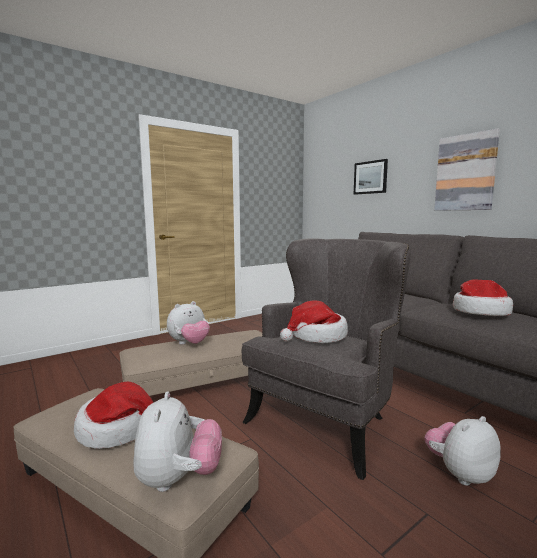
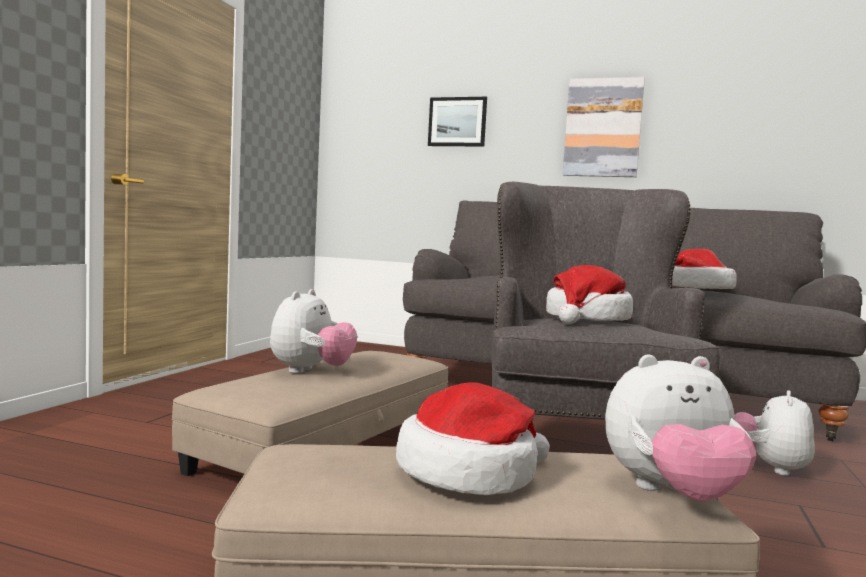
camera: 35 degrees left, 5 degrees down
(179, 479) = (672, 495): plush toy -> plush toy turned 120 degrees clockwise

